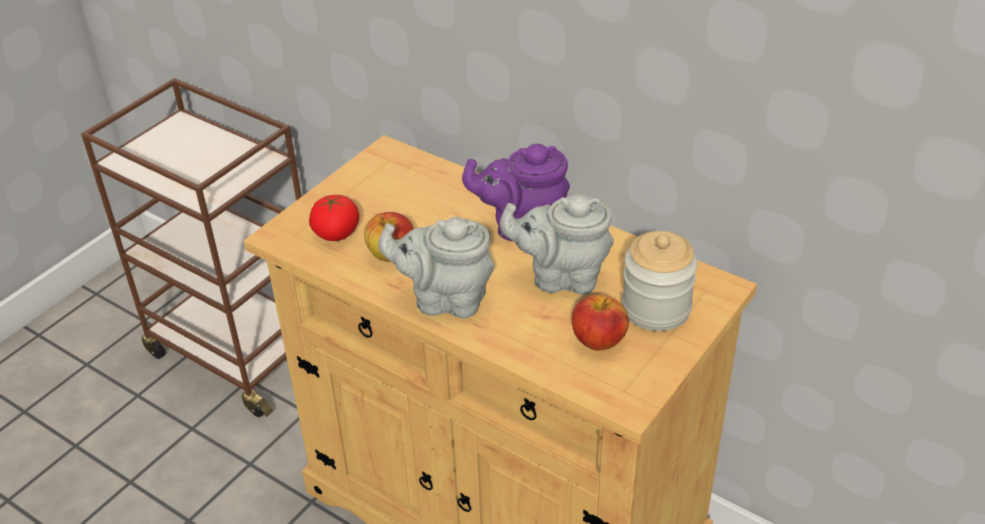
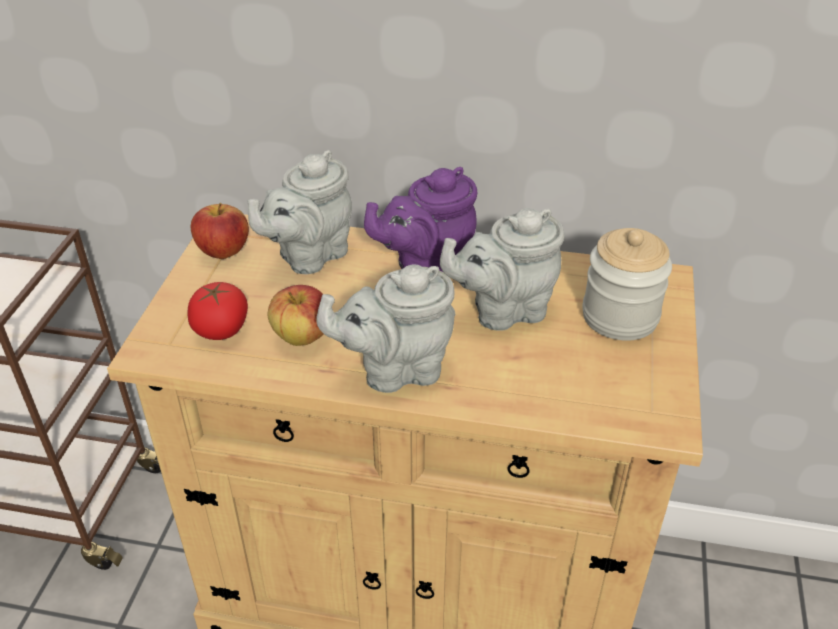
camera: 25 degrees left, 0 degrees up
(436, 192) = (309, 256): none -> grey teapot
(598, 341) = (588, 367): apple -> apple (223, 251)

